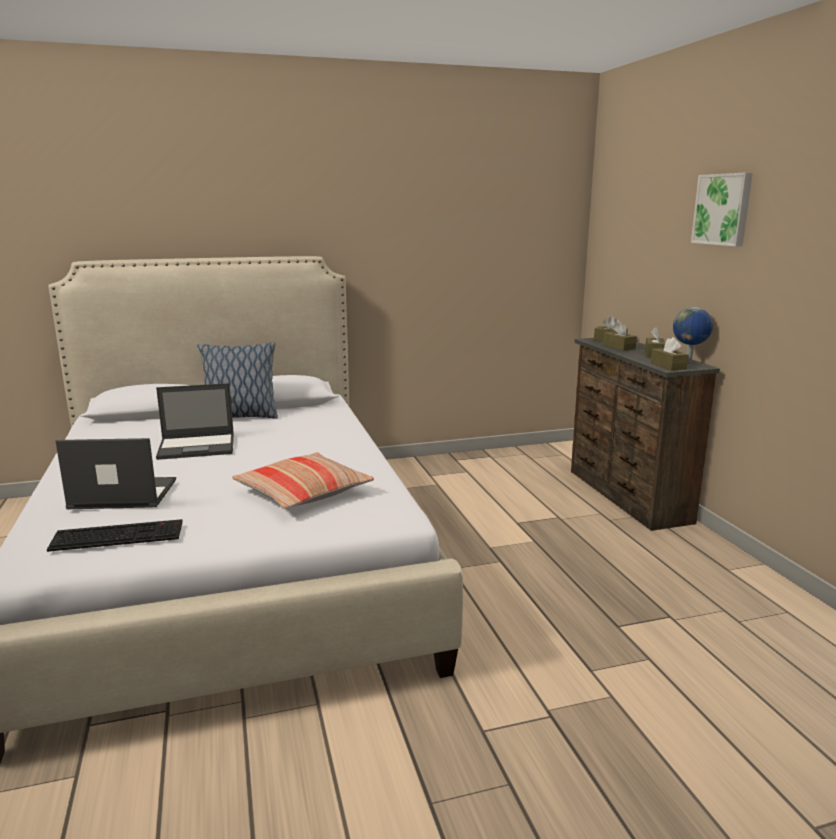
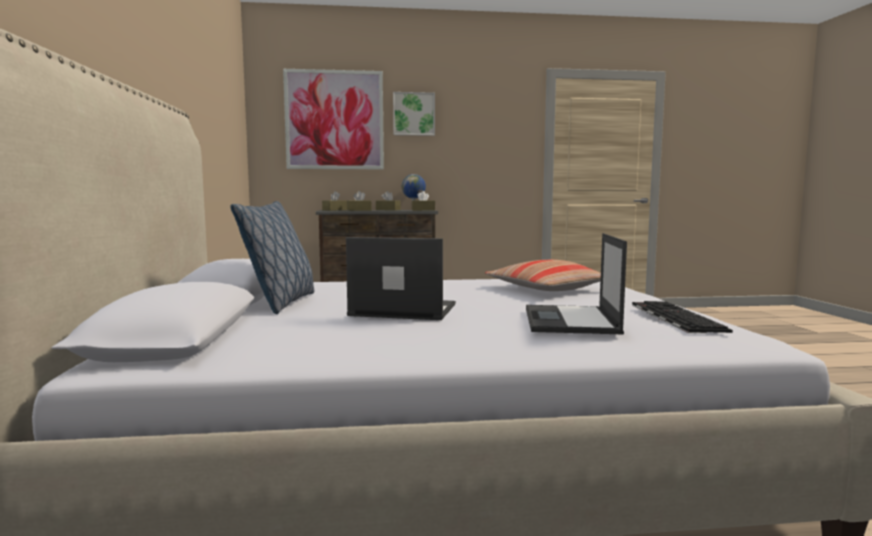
camera: 80 degrees left, 10 degrees down
(198, 447) = (402, 310): laptop -> laptop turned 75 degrees counterclockwise
(647, 218) = (334, 120): none -> picture

